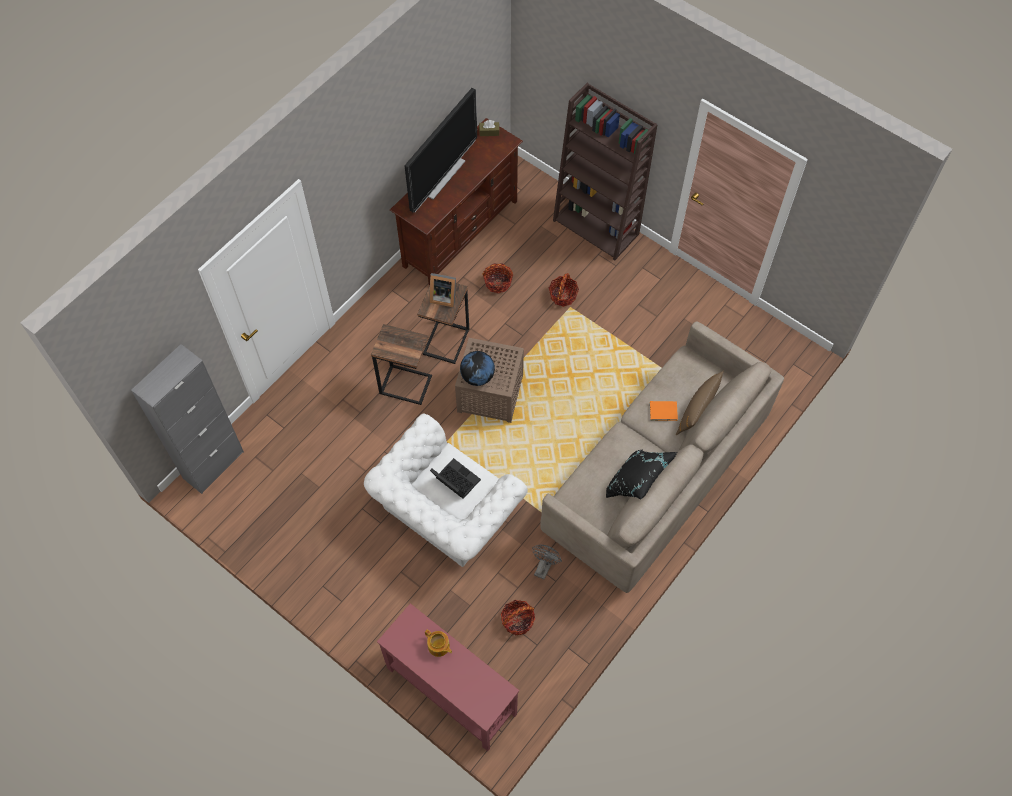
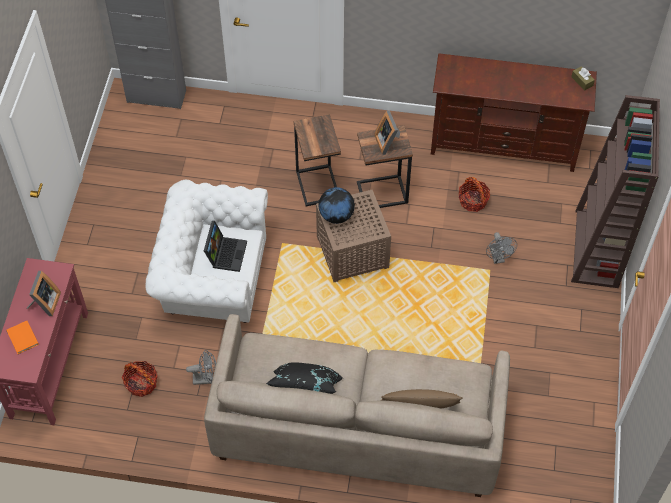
camera: 60 degrees right, 5 degrees down
(439, 646) = (45, 304): teapot -> picture frame
(441, 176) = (503, 71): television -> none
(563, 295) = (498, 258): basket -> grey fan
(664, 412) = (397, 379): orange book -> orange book (22, 339)

